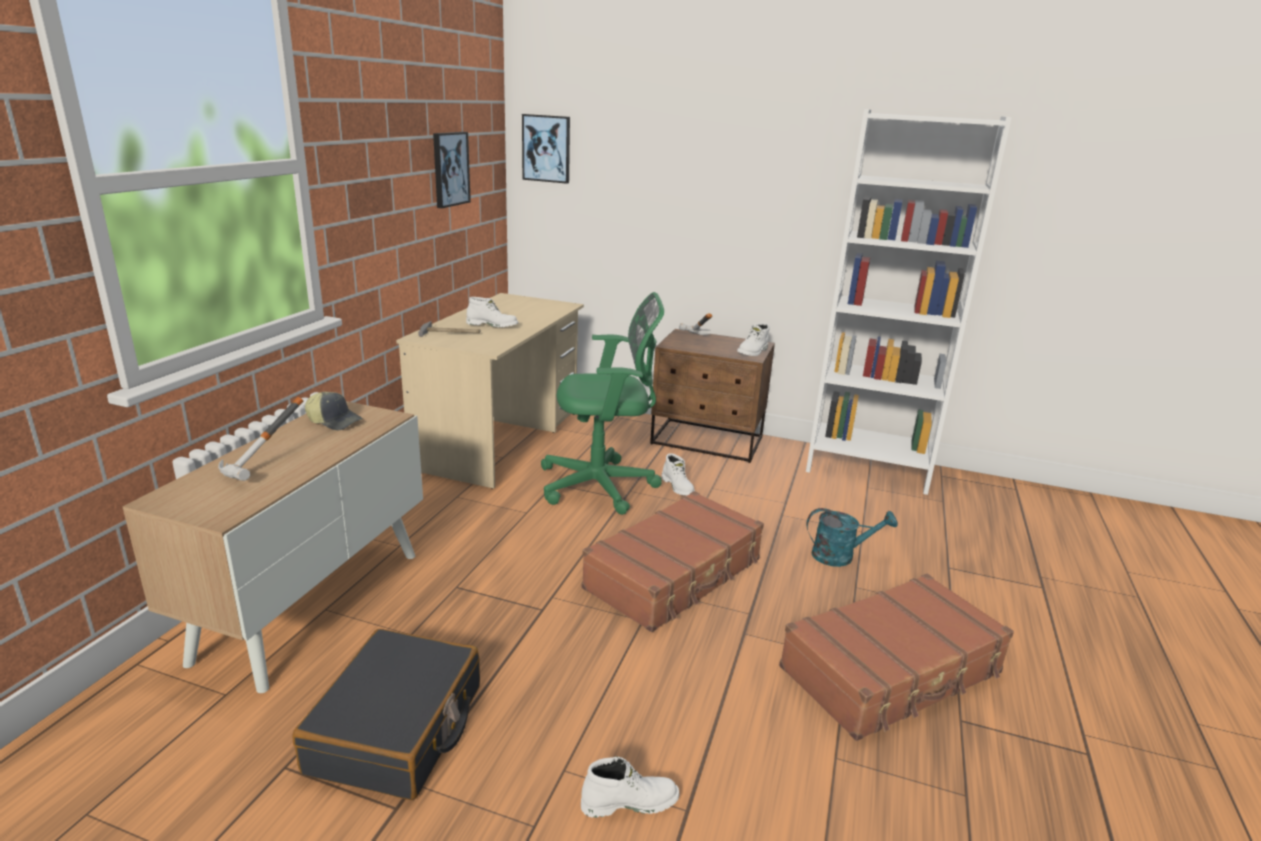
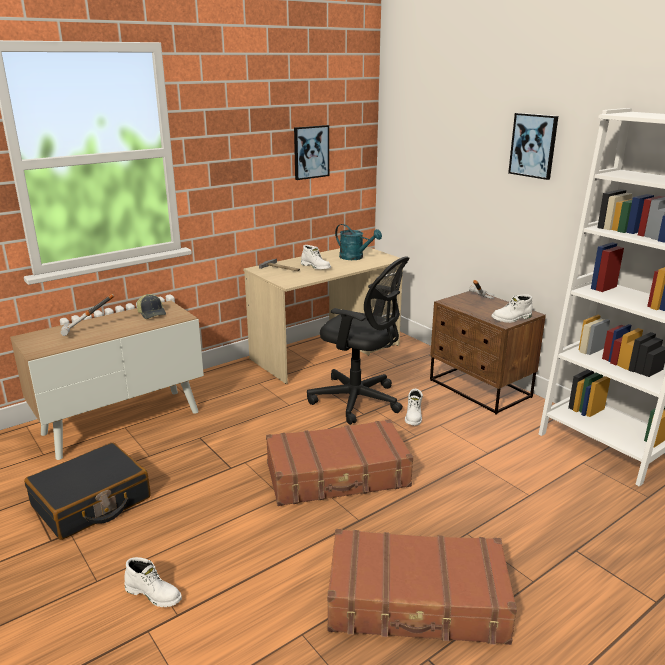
camera: 35 degrees right, 0 degrees up
(546, 148) = (400, 136): picture -> picture (533, 145)
(603, 486) = (359, 401): green office chair -> black office chair
(840, 556) = (484, 507): turquoise watering can -> turquoise watering can (355, 257)

